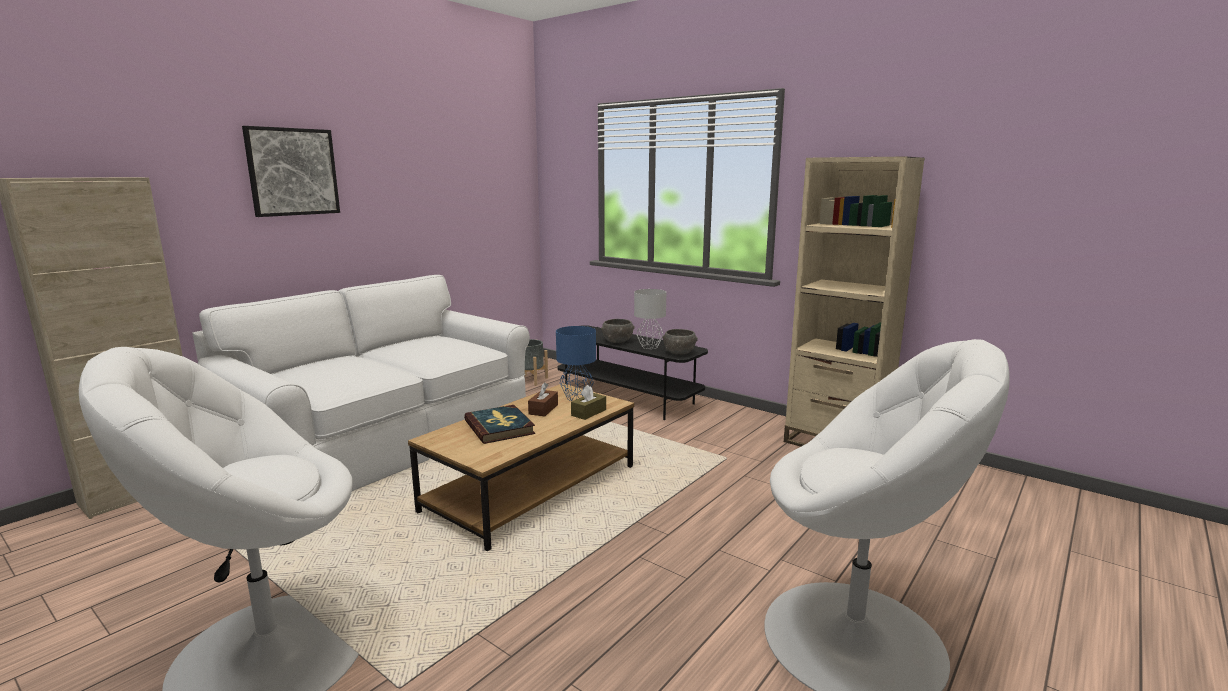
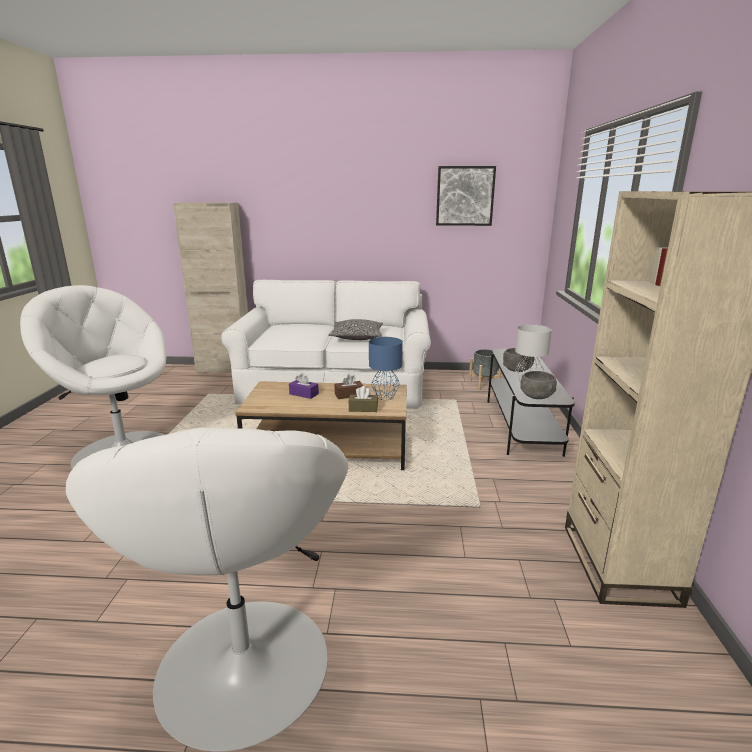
camera: 55 degrees right, 5 degrees up
(292, 172) = (325, 199): picture -> picture (465, 196)
(437, 354) = (357, 337): none -> pillow
(500, 427) = (304, 394): book -> purple tissue box

